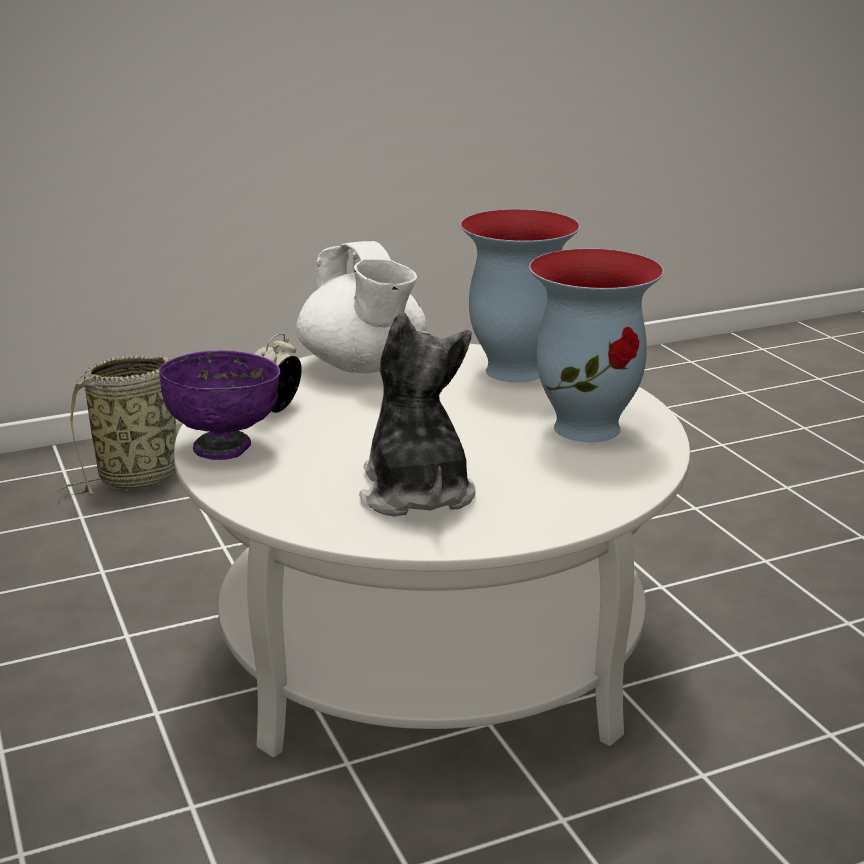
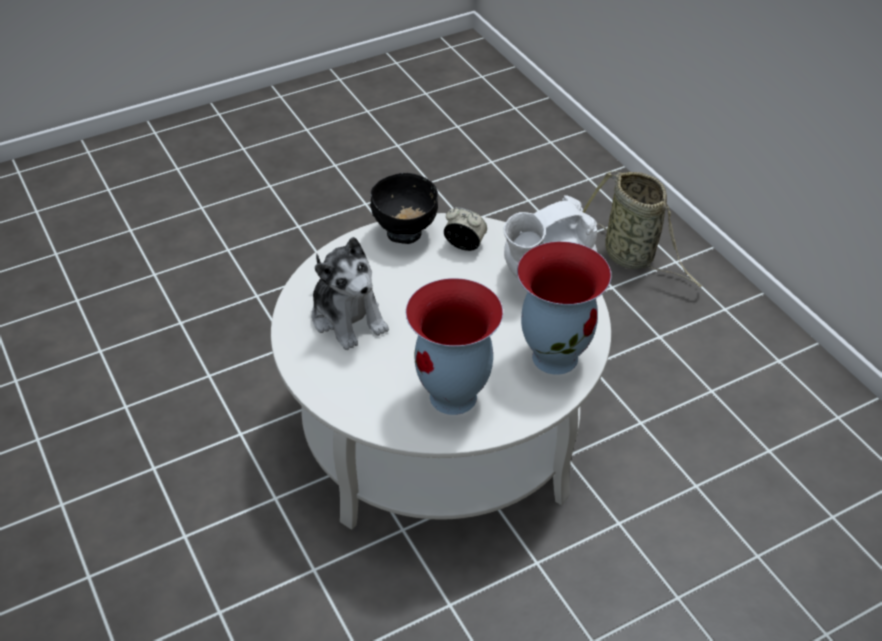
camera: 85 degrees right, 20 degrees up
(224, 446) = (405, 234): purple bowl -> black bowl
(416, 493) = (348, 318): plush toy -> plush toy turned 75 degrees clockwise

